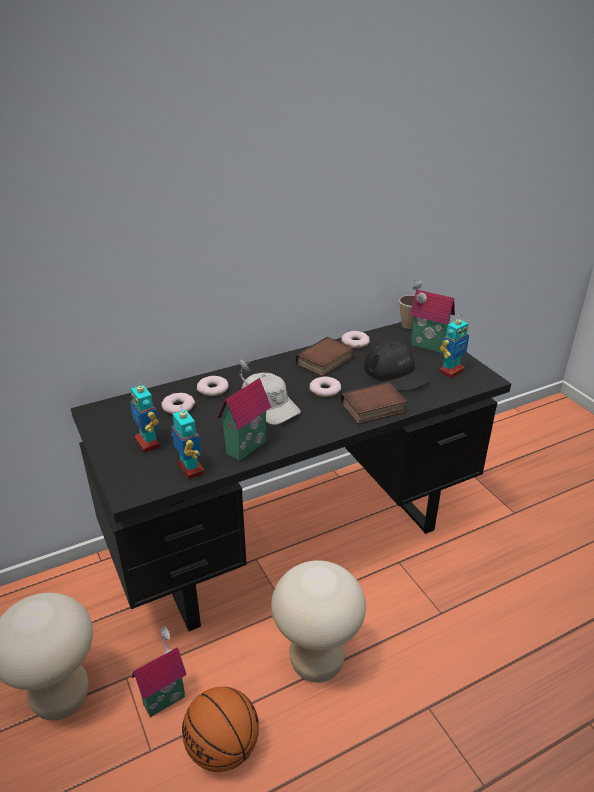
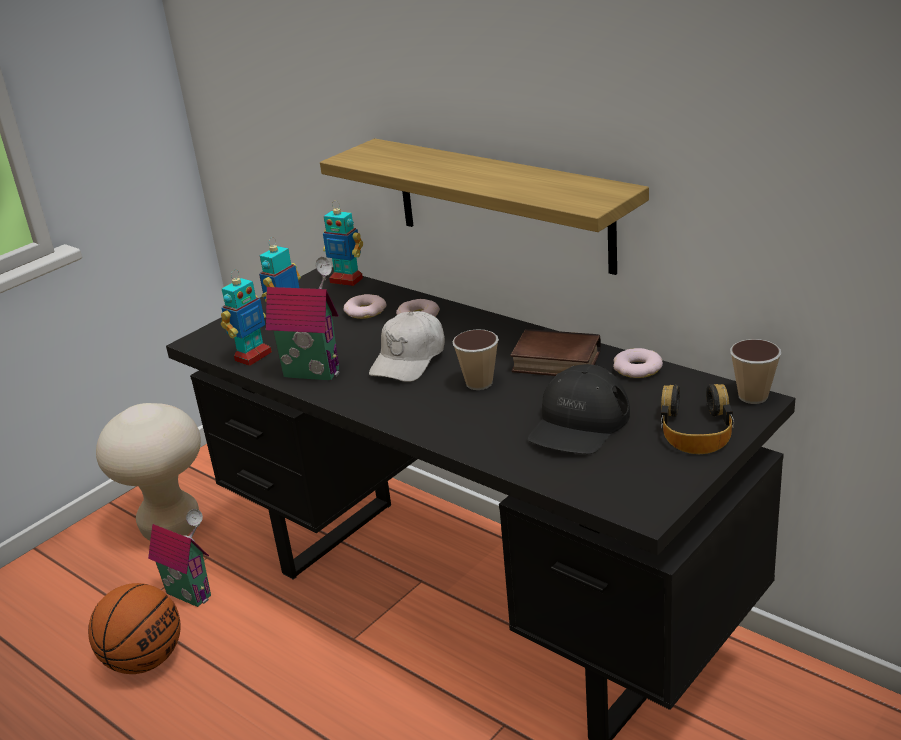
camera: 70 degrees right, 5 degrees down
(240, 288) = (502, 204): none -> shelf
(316, 662) = (283, 696): beige stool -> none
(325, 390) = (479, 383): donut -> cup
(373, 409) = (460, 430): book -> none
(427, 346) = (695, 429): toy house -> headphones
(451, 371) = (635, 470): toy robot -> toy robot (347, 280)

